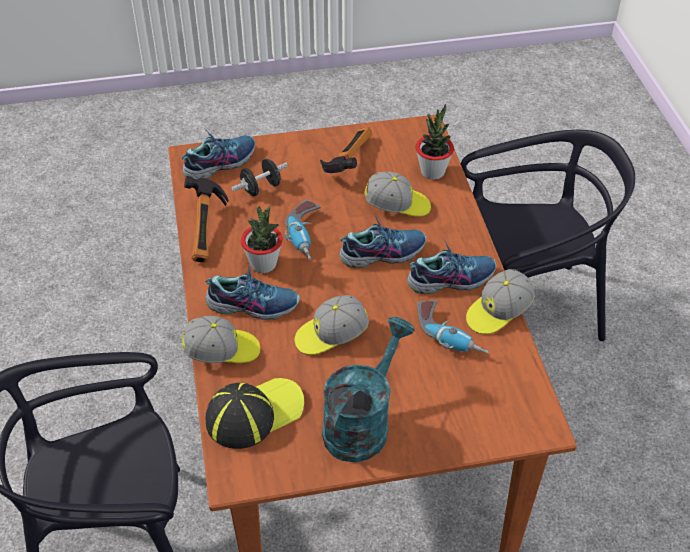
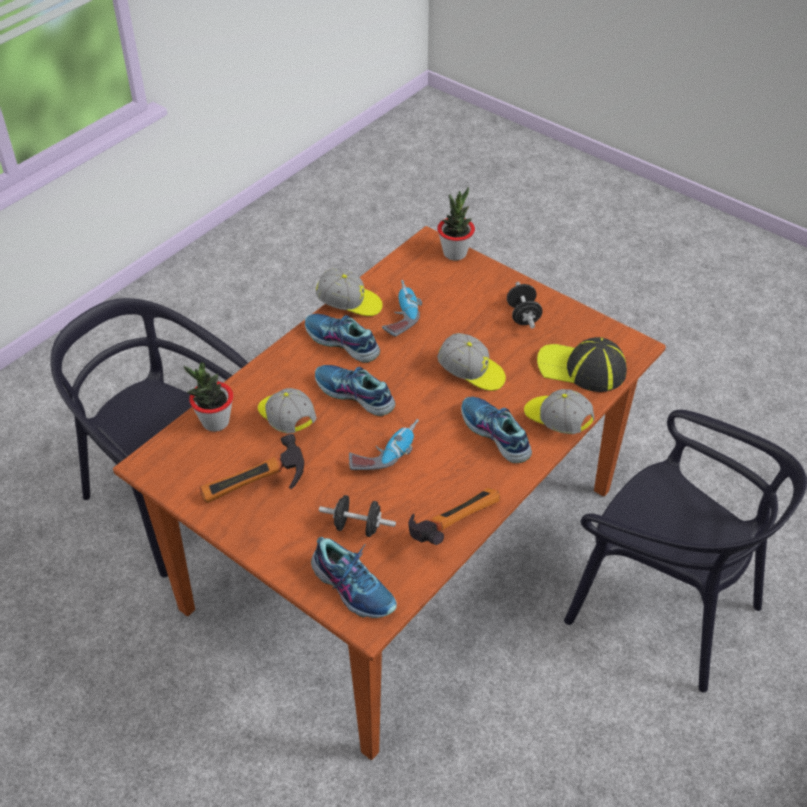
camera: 130 degrees left, 0 degrees up
(220, 163) = (354, 587): shoe -> shoe turned 150 degrees counterclockwise
(263, 264) = (447, 458): potted plant -> potted plant (455, 253)
(362, 422) = (523, 316): turquoise watering can -> black dumbbell

